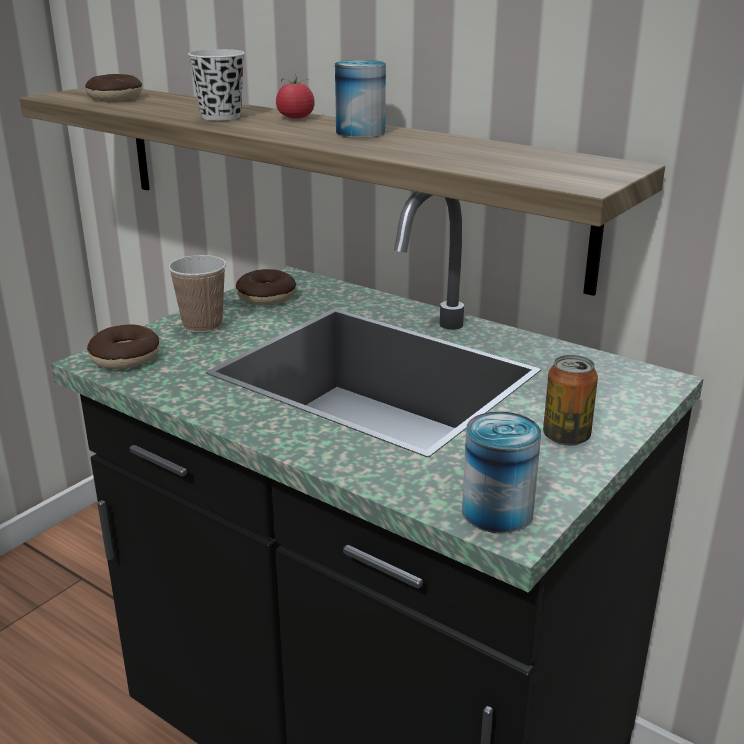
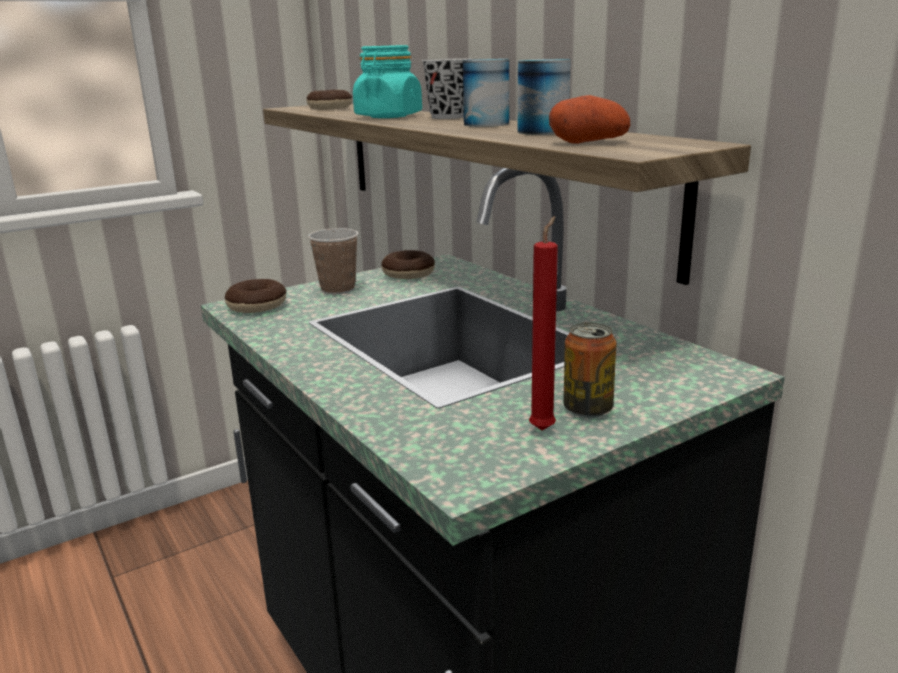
camera: 20 degrees right, 5 degrees down
(221, 117) = (388, 116): white cup -> turquoise jar
(295, 118) = (448, 117): tomato -> black cup
(497, 511) = (461, 463): can -> can (542, 131)
(516, 167) = (589, 142): none -> potato
(543, 463) = (544, 428): none -> red candle

